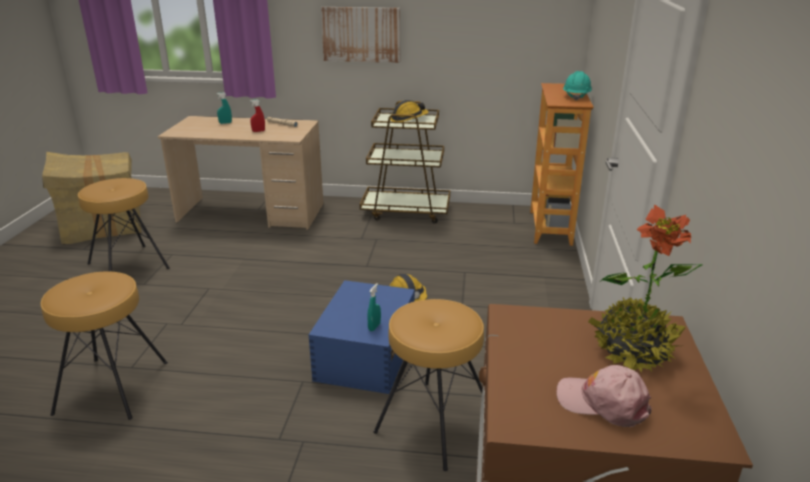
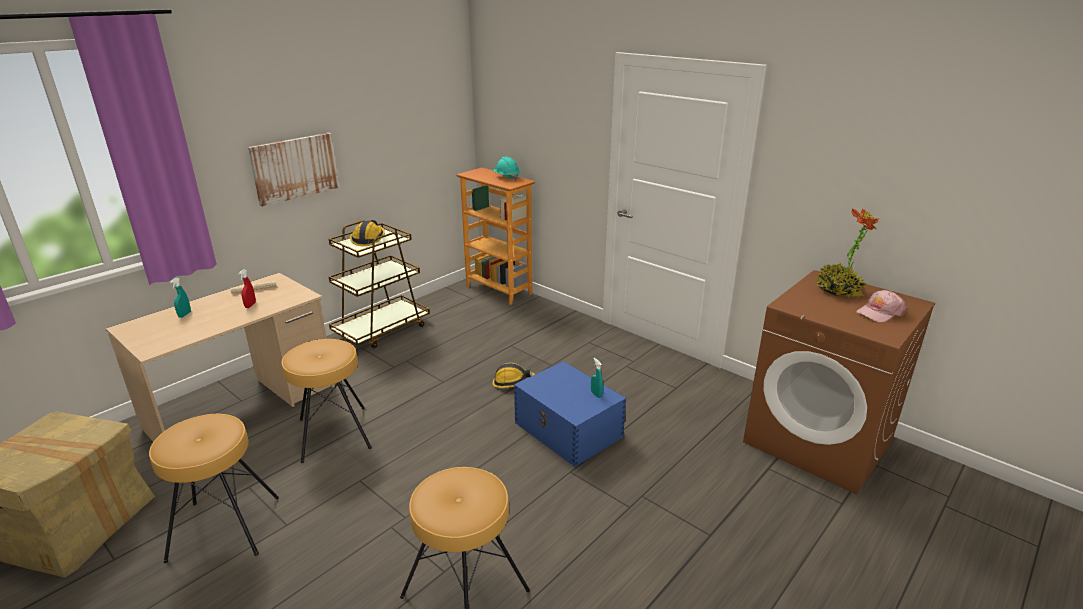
camera: 55 degrees left, 0 degrees up
(434, 423) = (669, 431): brown stool -> brown stool (333, 434)

